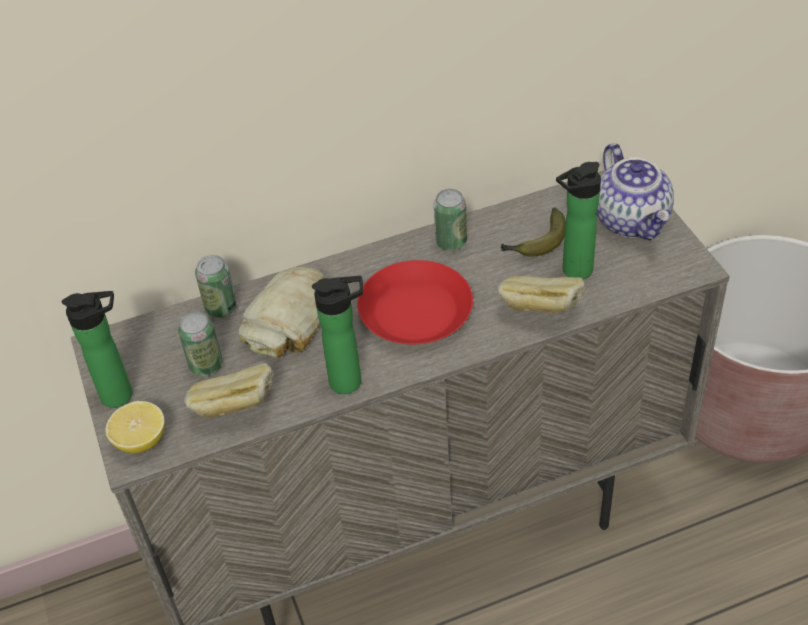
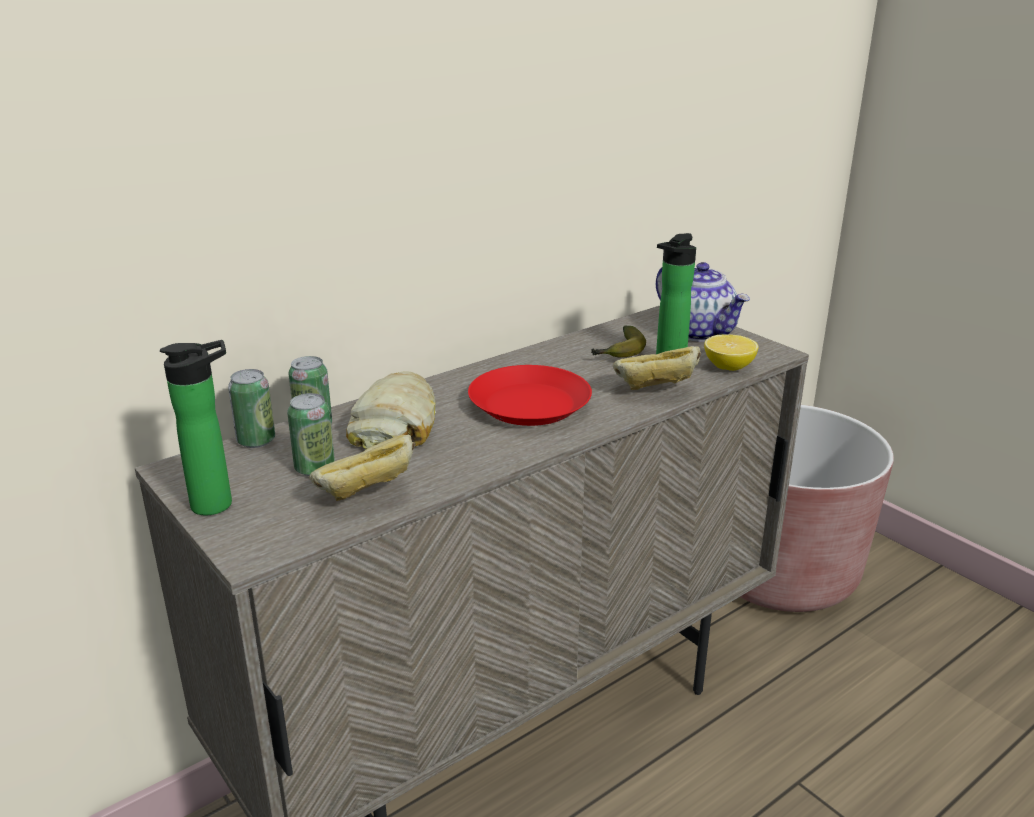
camera: 20 degrees left, 20 degrees down
(141, 441) = (257, 537): lemon -> lemon (728, 367)
(351, 381) = (489, 460): bottle -> none
(451, 242) = (537, 359): can -> can (256, 441)

